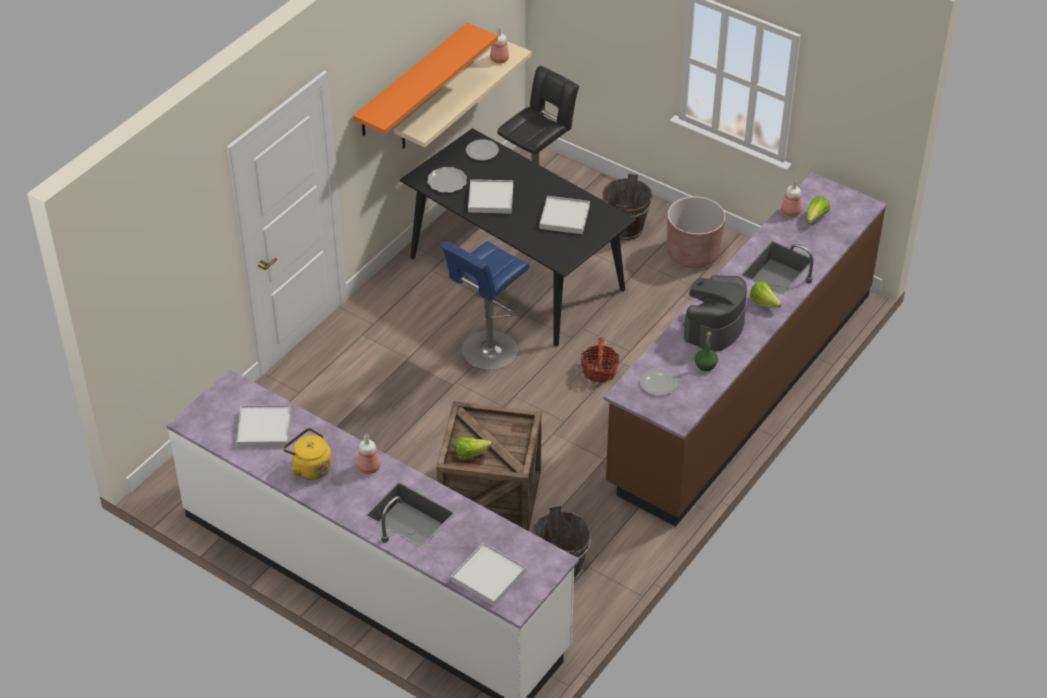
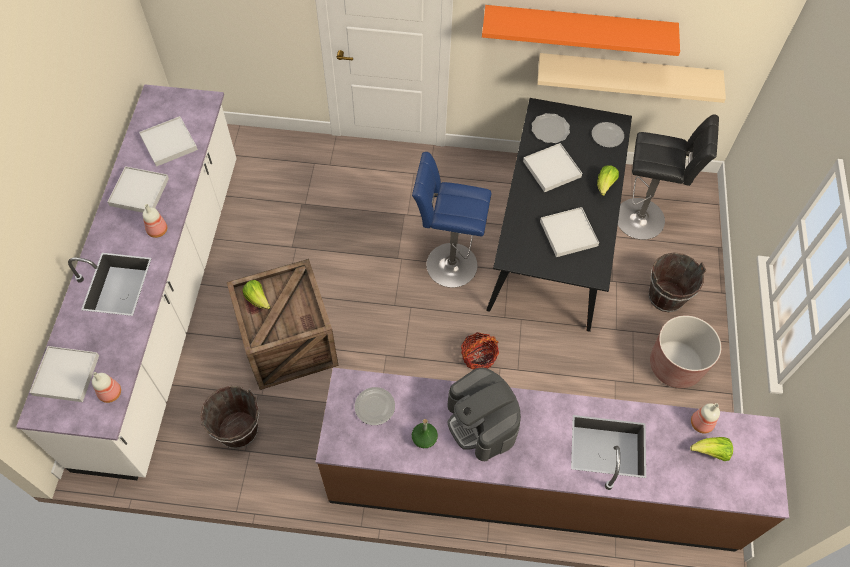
camera: 60 degrees right, 15 degrees up
(310, 467) = (139, 192): yellow kettle -> white tray
(499, 59) = (692, 80): bottle -> bottle (110, 392)
(713, 327) = (482, 423): coffee machine -> coffee machine turned 120 degrees counterclockwise
(764, 302) = (547, 455): lettuce -> lettuce (605, 185)

